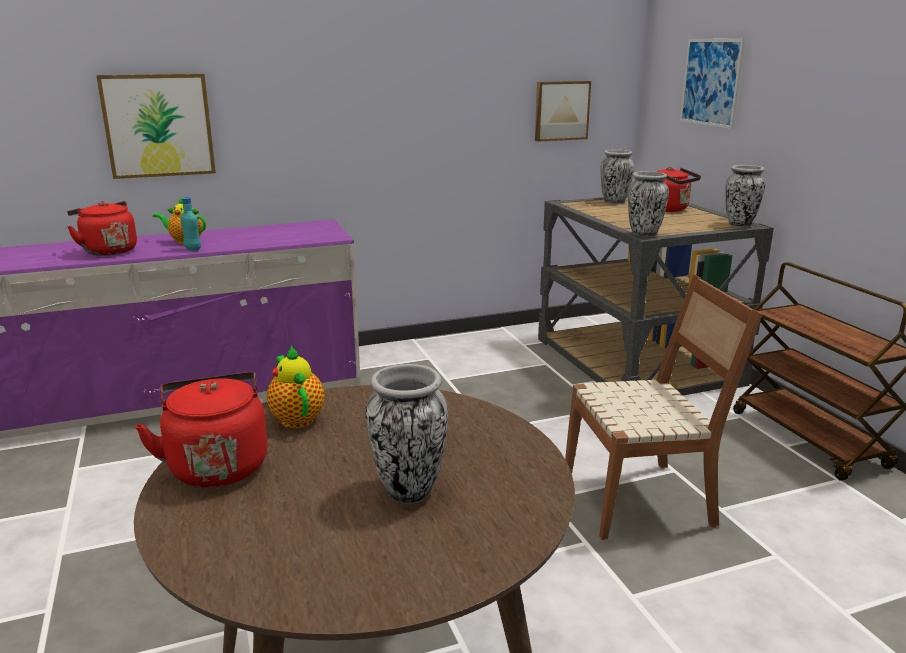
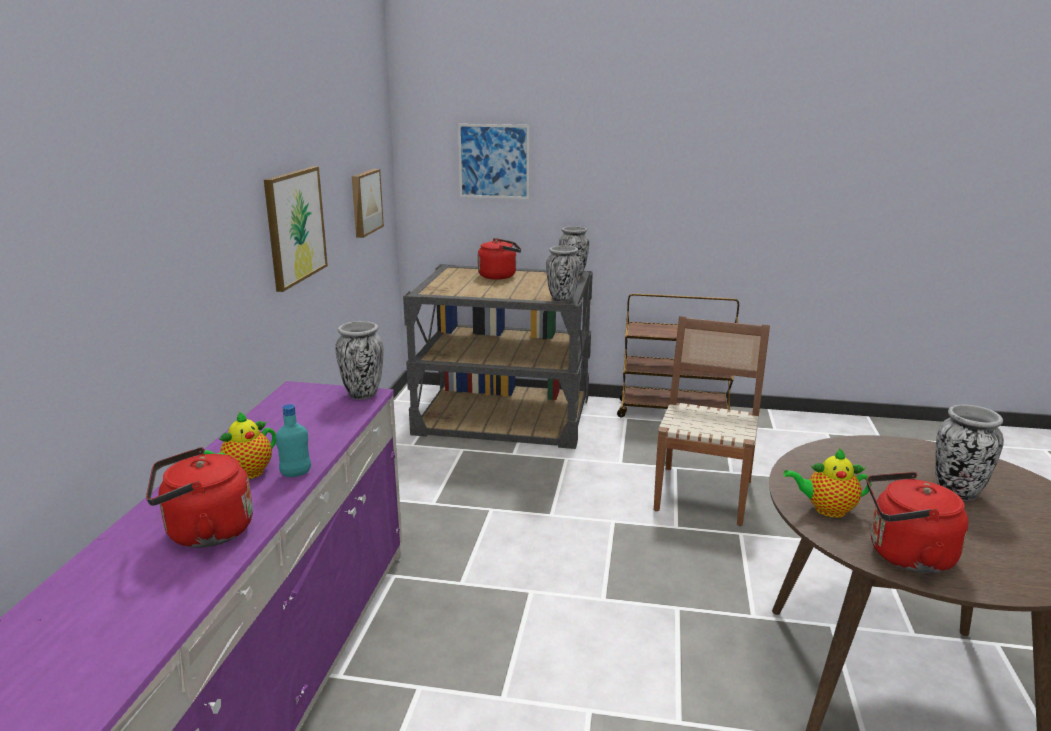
camera: 60 degrees left, 0 degrees up
(158, 125) = (95, 323): picture -> picture (295, 226)
(614, 202) = (447, 281): vase -> vase (362, 394)

